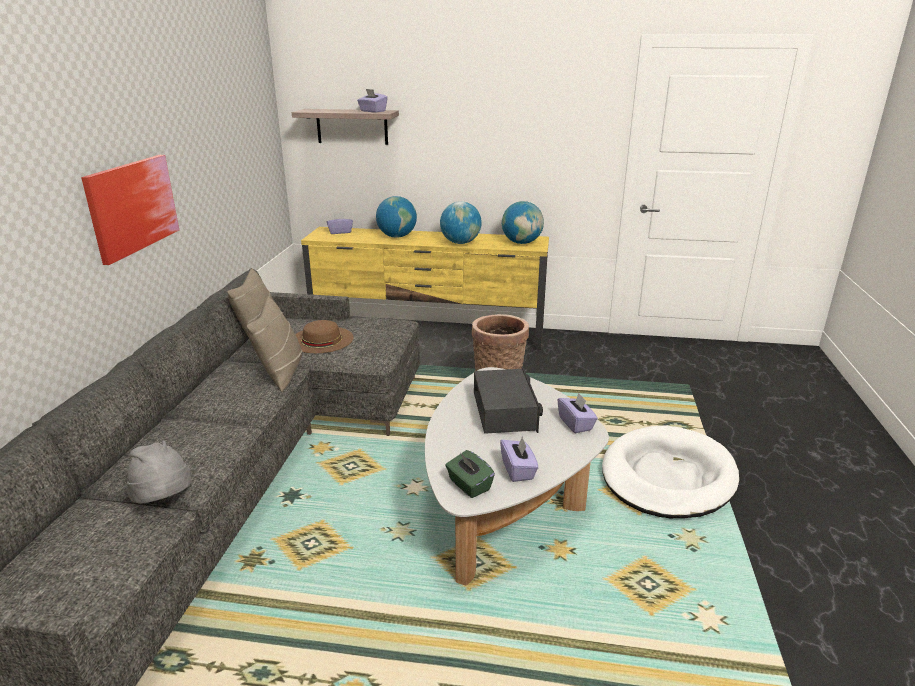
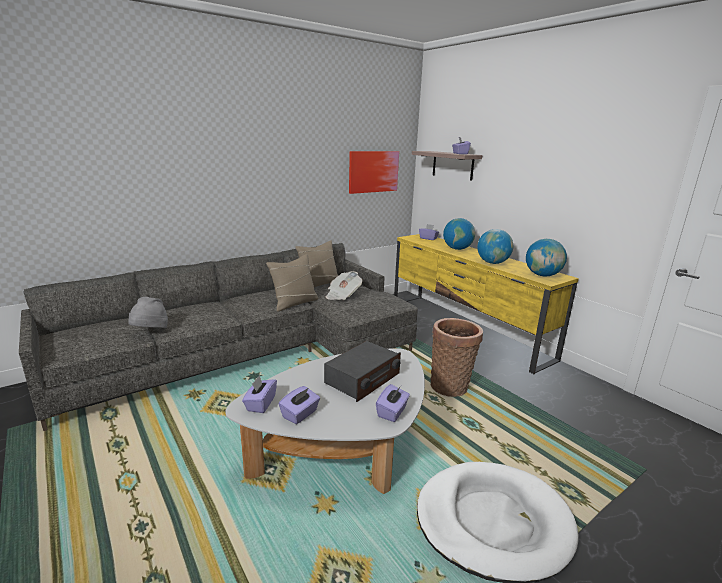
camera: 45 degrees right, 5 degrees down
(132, 206) = (253, 184): picture -> picture (373, 171)
(321, 339) = (342, 295): brown hat -> newspaper
(469, 485) = (260, 404): green tissue box -> purple tissue box

